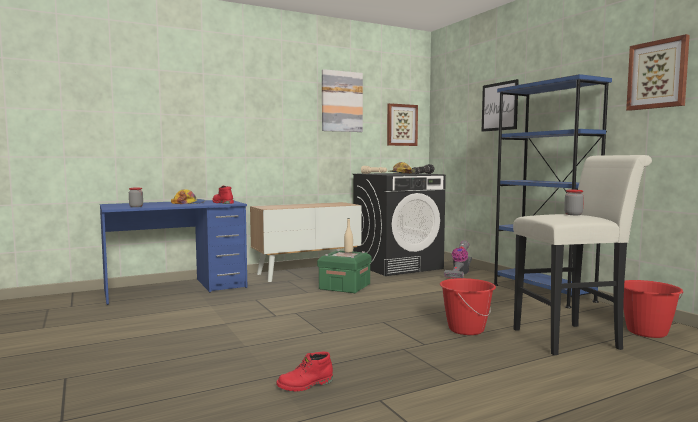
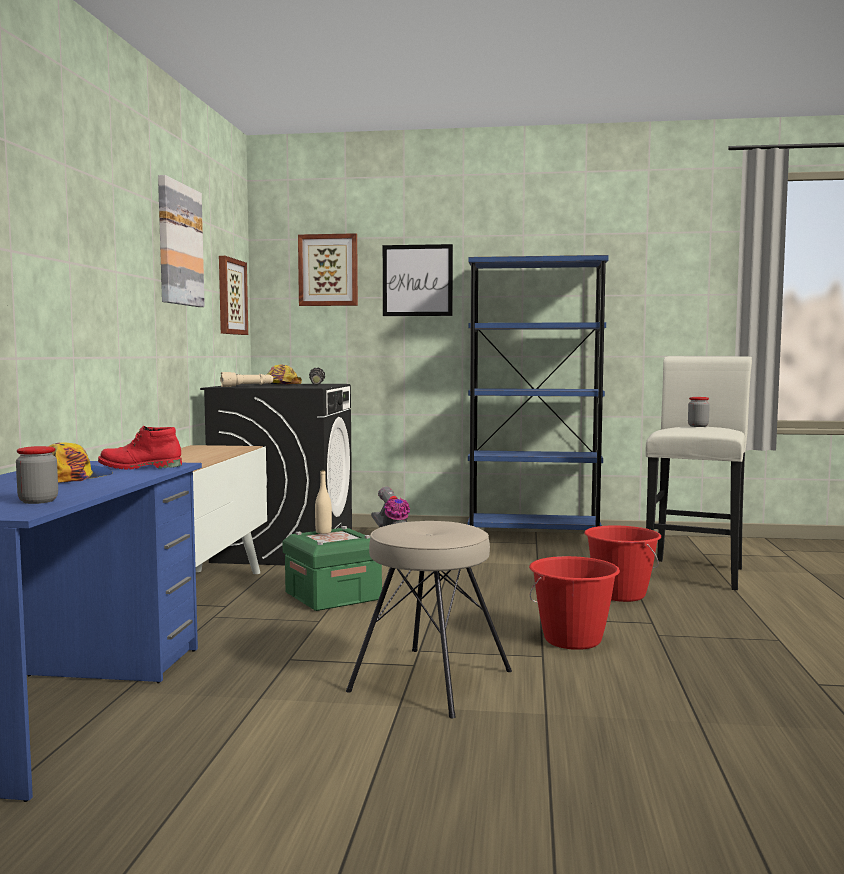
camera: 55 degrees left, 0 degrees up
(260, 321) = (429, 680): none -> beige stool
(305, 385) = (746, 709): red boot -> none
(647, 332) = (702, 549): red bucket -> red bucket (573, 640)
(657, 74) = (656, 265): picture -> picture (328, 270)

